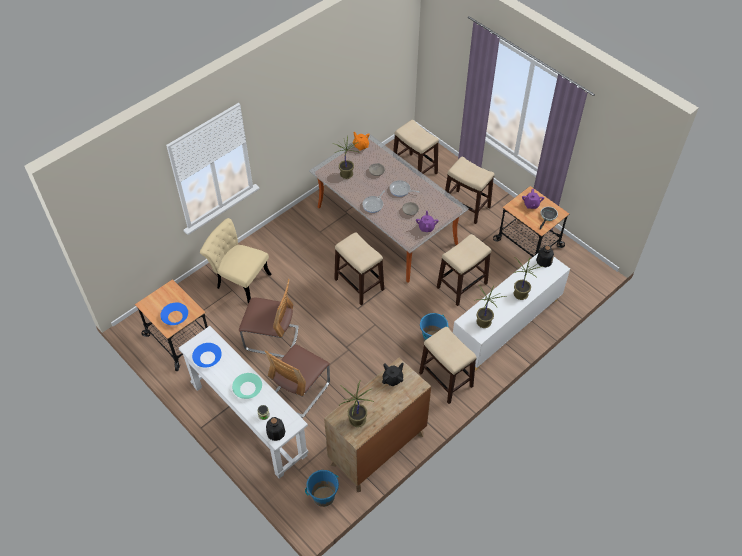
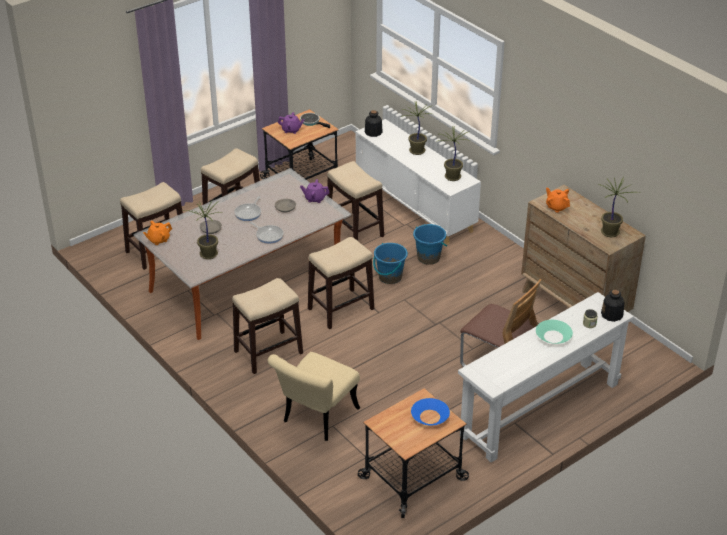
camera: 85 degrees left, 15 degrees down
(207, 357) = (509, 370): blue bowl -> none
(271, 338) = (418, 388): chair -> none
(323, 496) = (635, 350): blue bucket -> blue bucket (390, 277)
(393, 379) = (556, 207): black teapot -> orange teapot
(445, 379) = (483, 253): stool -> stool (268, 352)

